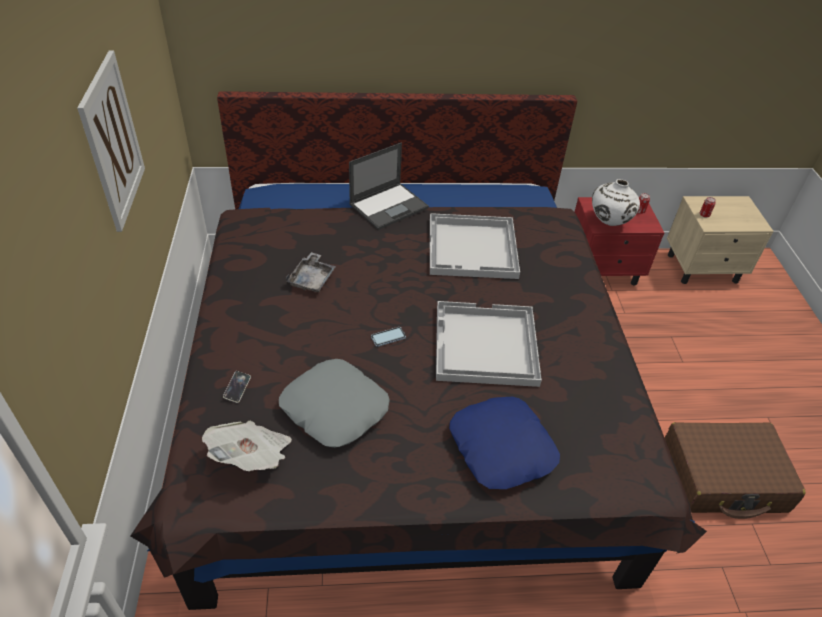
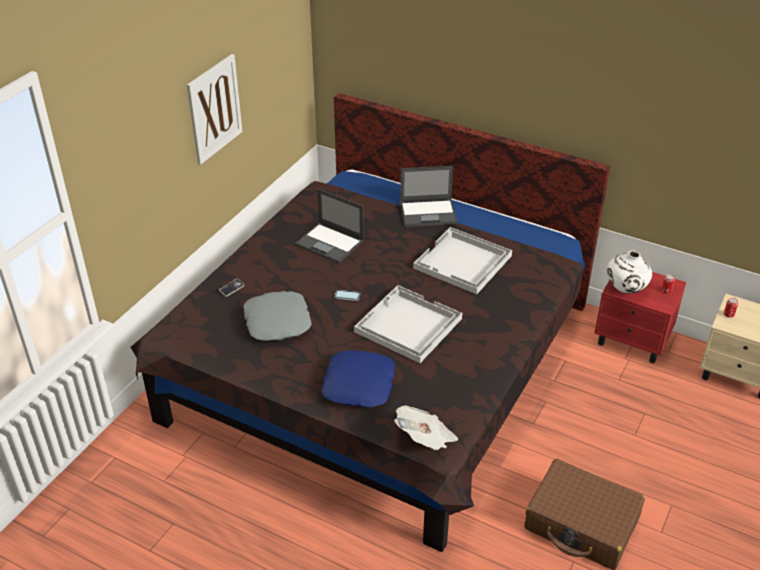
camera: 35 degrees right, 5 degrees down
(252, 456) = (210, 327): newspaper -> newspaper (425, 439)
(312, 279) = (330, 243): grey tray -> laptop

